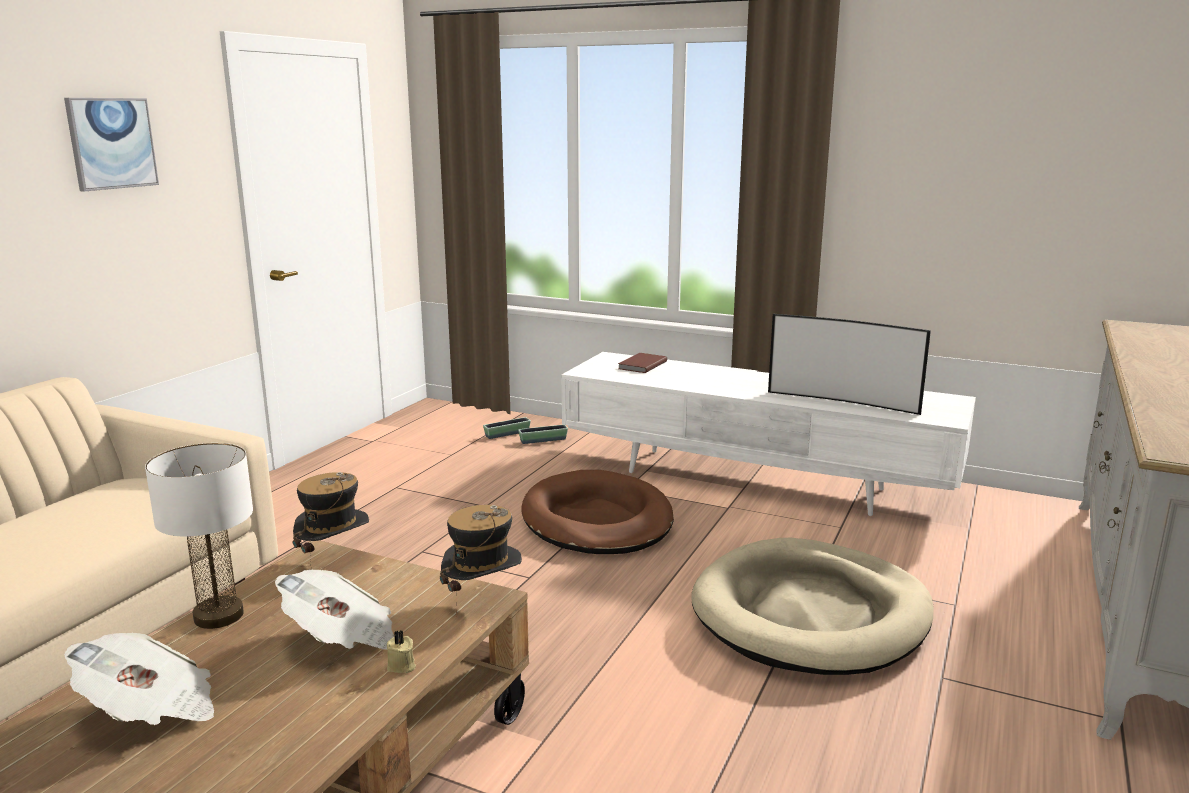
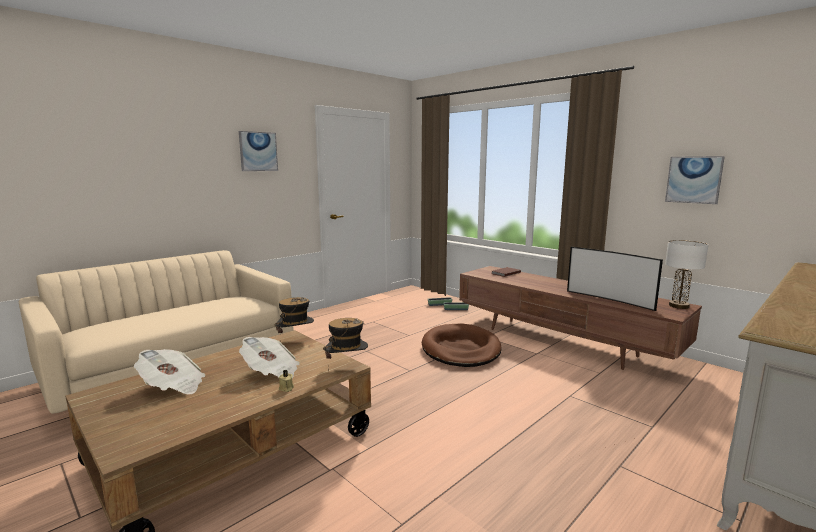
camera: 20 degrees right, 5 degrees down
(219, 616) = (230, 354): table lamp -> table lamp (679, 306)
(755, 478) = (561, 341): white tv stand -> brown tv stand
(811, 614) = (554, 415): beige dog bed -> none
(956, 191) = (693, 179): none -> picture

